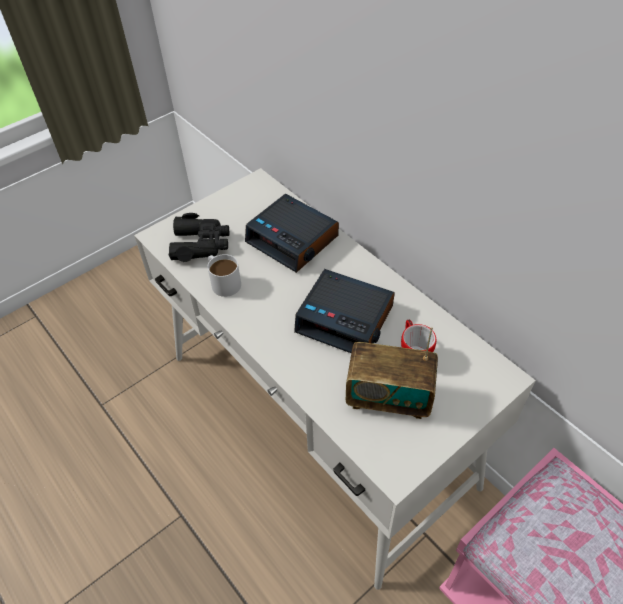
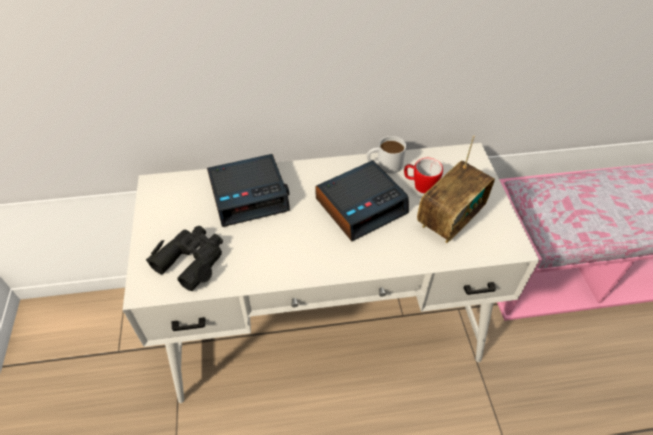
camera: 60 degrees left, 0 degrees up
(223, 281) = (253, 264): white mug -> white mug (384, 164)

